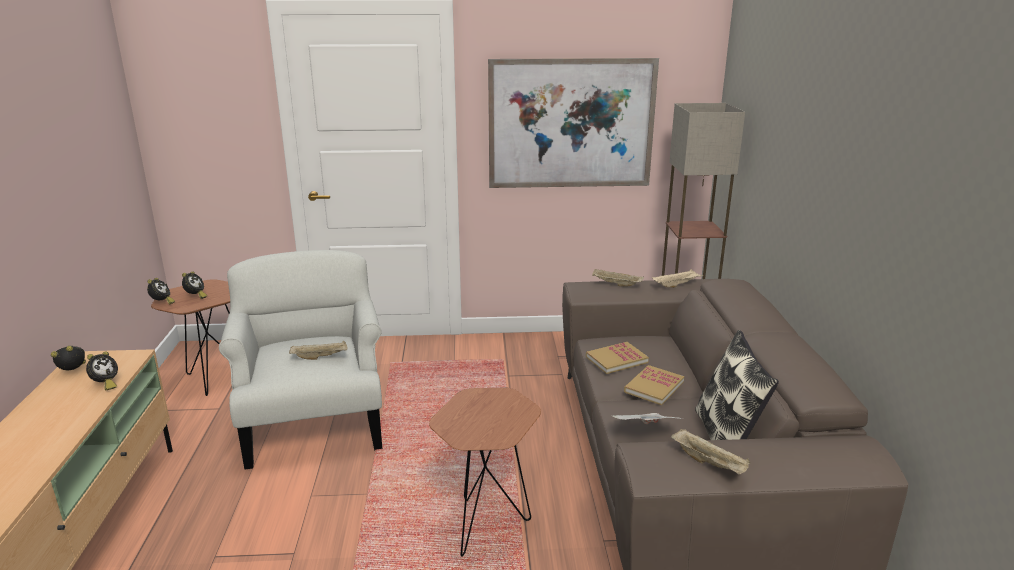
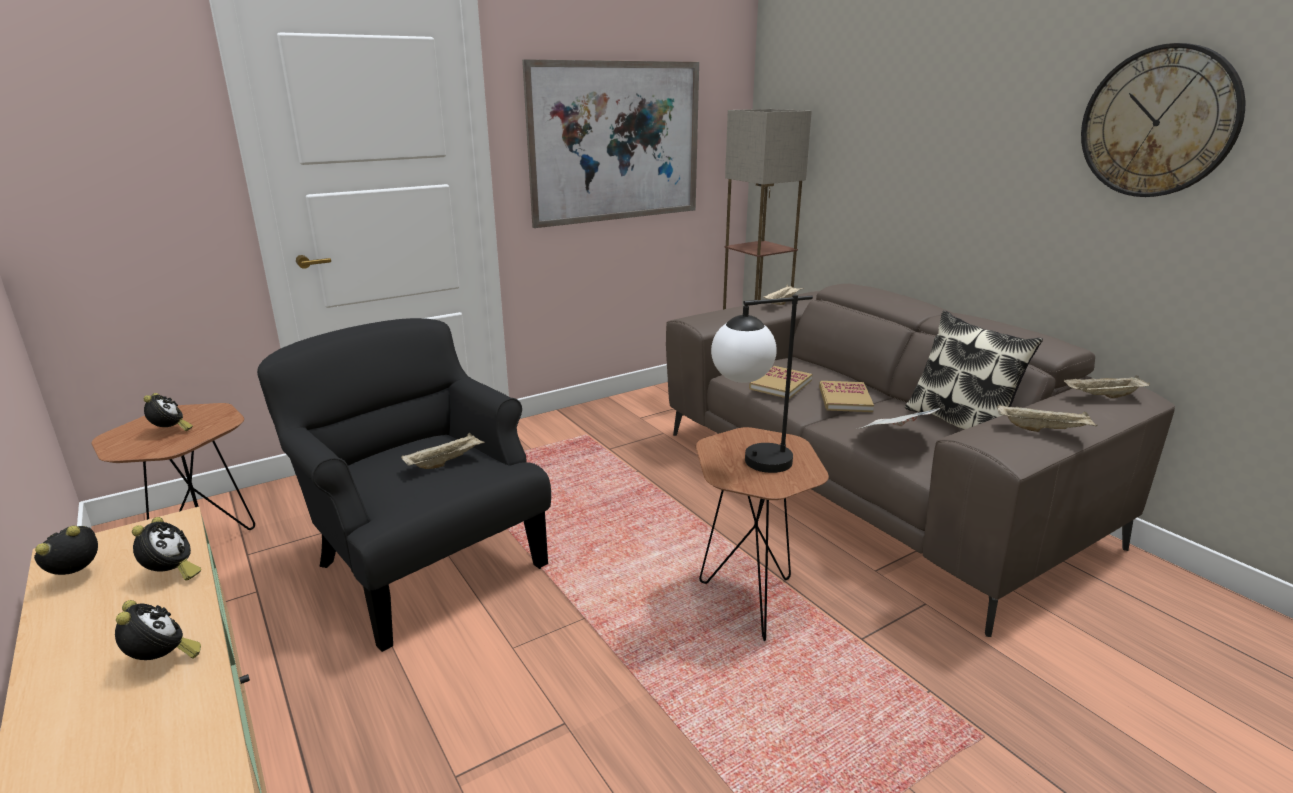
camera: 30 degrees left, 0 degrees up
(162, 303) = (118, 451): alarm clock -> alarm clock (162, 661)
(314, 422) = (424, 564): white armchair -> black armchair
(473, 418) = (750, 464): none -> table lamp
(615, 284) = (727, 311): beige tray -> beige tray (1103, 397)
(930, 193) = (1158, 122): none -> wall clock

